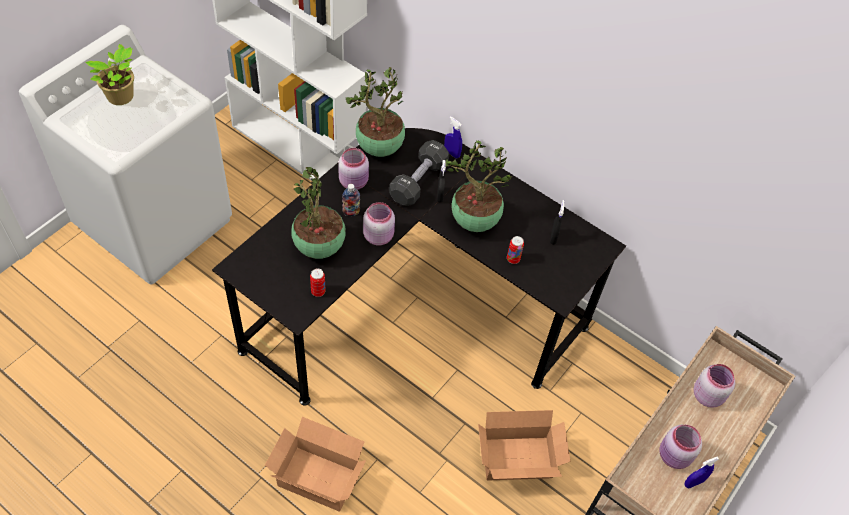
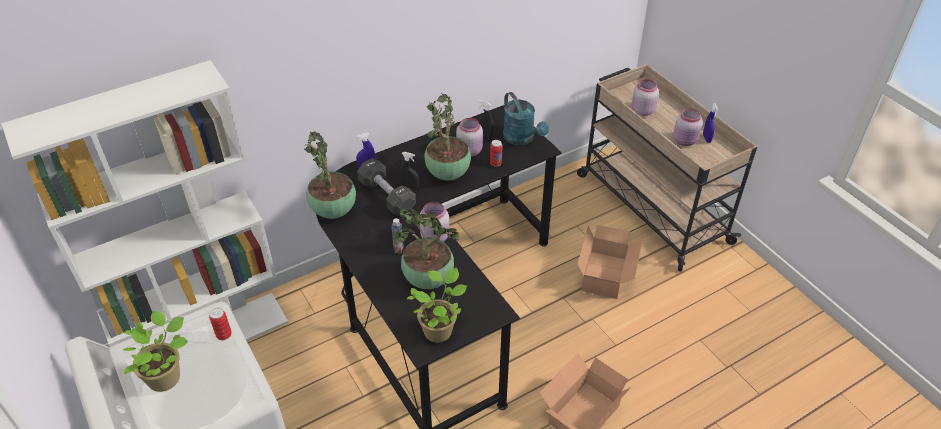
camera: 65 degrees left, 10 degrees down
(260, 273) = (439, 330): none -> potted plant
(318, 291) = (478, 292): can -> can (224, 335)
(354, 182) = (364, 238): pink jar -> pink jar (469, 150)
(567, 273) = (522, 139): none -> turquoise watering can

